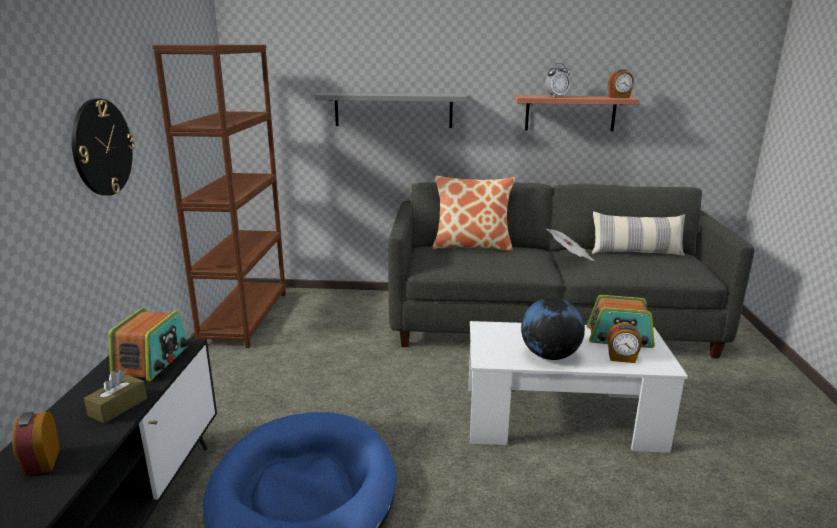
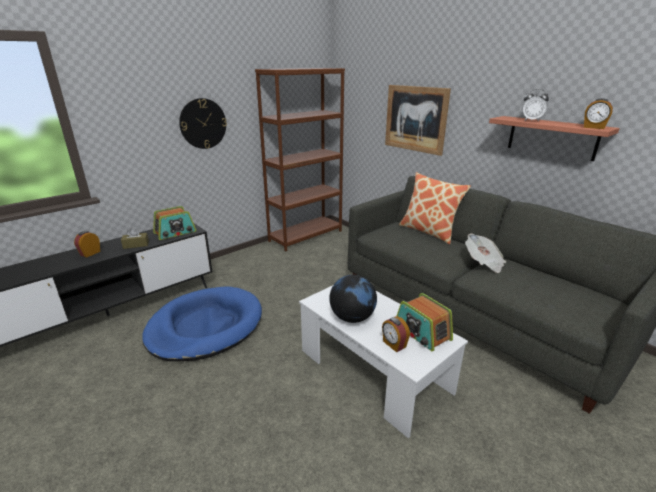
camera: 45 degrees right, 5 degrees up
(393, 110) = (415, 119): grey shelf -> picture
(636, 253) = (557, 281): pillow -> none

